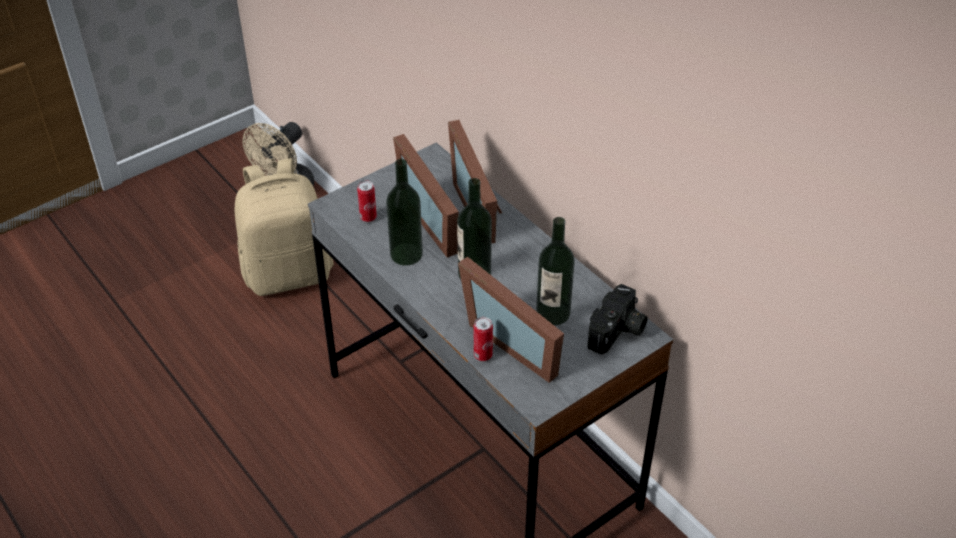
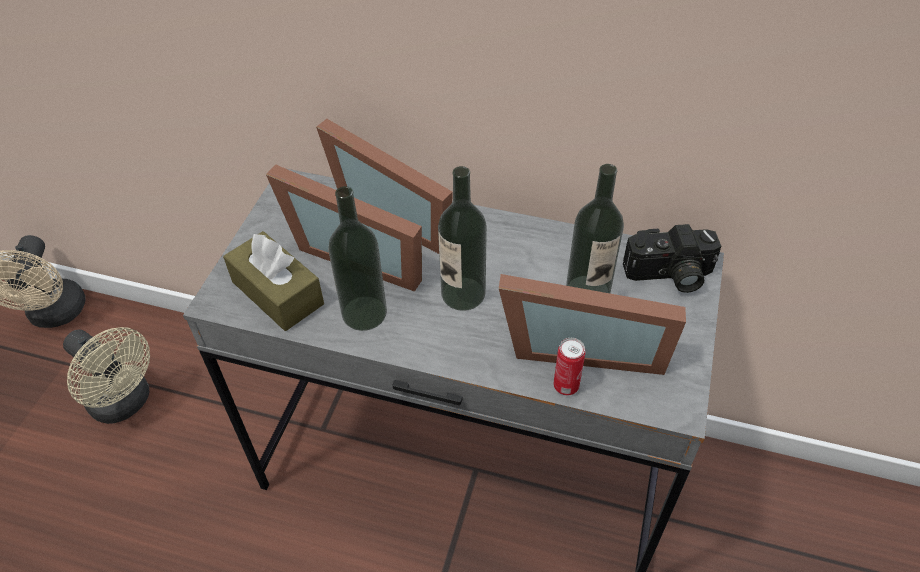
camera: 35 degrees left, 5 degrees up
(288, 273) = (126, 403): beige backpack -> beige fan
(368, 217) = (277, 293): can -> brown tissue box
(618, 332) = (669, 275): camera -> camera turned 90 degrees clockwise

